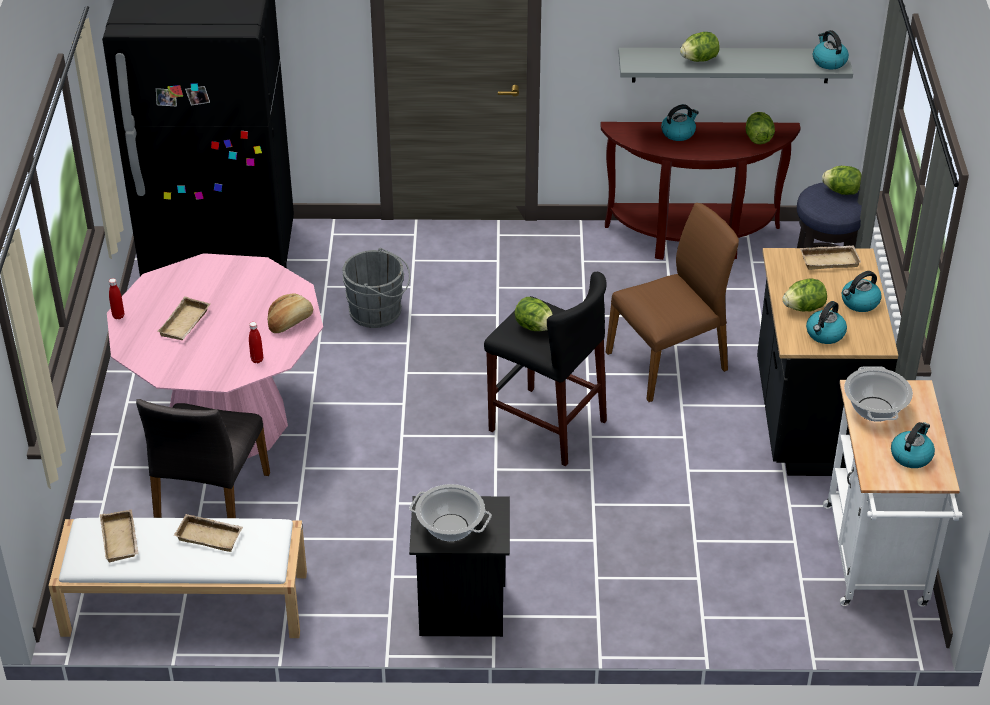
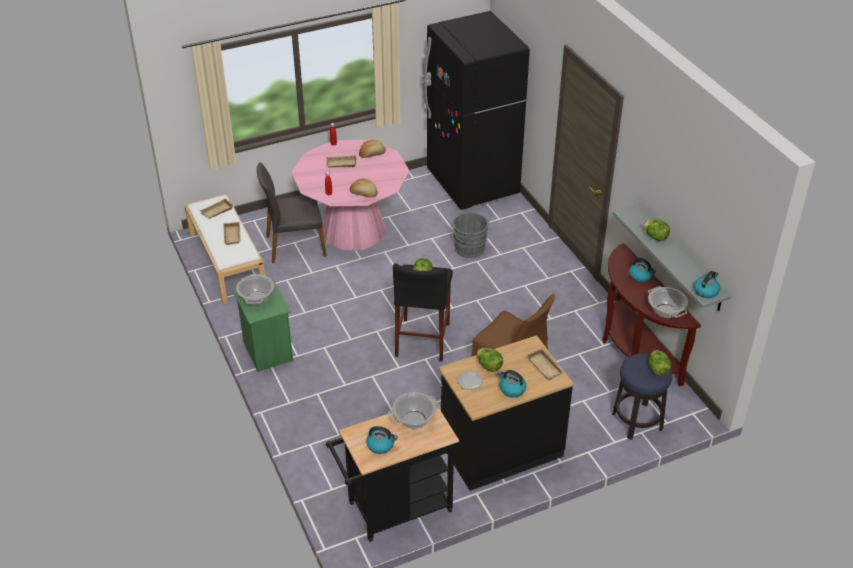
camera: 65 degrees right, 0 degrees up
(188, 282) = (372, 154): none -> bread
(461, 612) = (267, 352): black nightstand -> green nightstand
(758, 138) = (665, 311): lettuce -> cooking pot
(825, 334) = (470, 381): kettle -> plate
(876, 563) = (393, 510): white cart -> black cart

